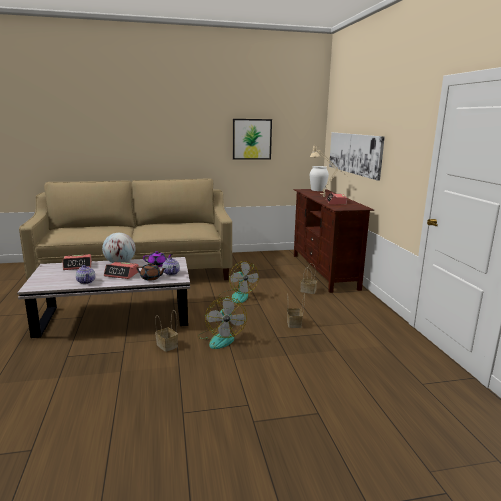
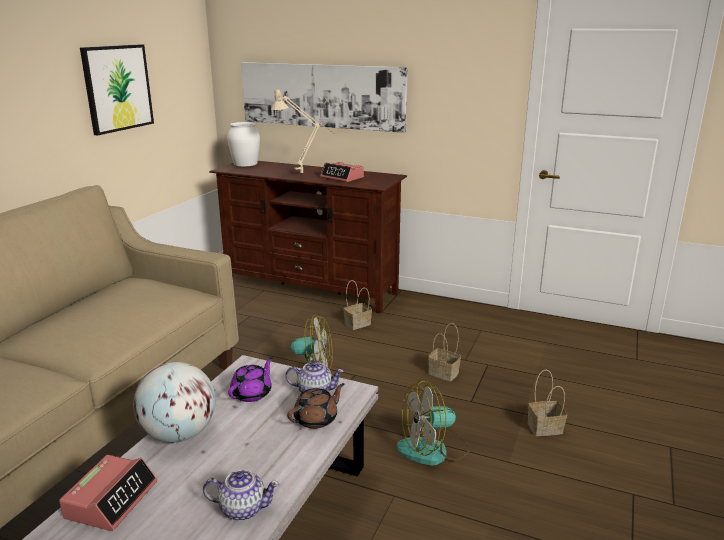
camera: 55 degrees left, 5 degrees up
(122, 274) = (253, 448): alarm clock -> none
(167, 346) = (414, 515): basket -> basket (545, 427)
(221, 338) = (433, 449): fan -> fan turned 135 degrees clockwise

